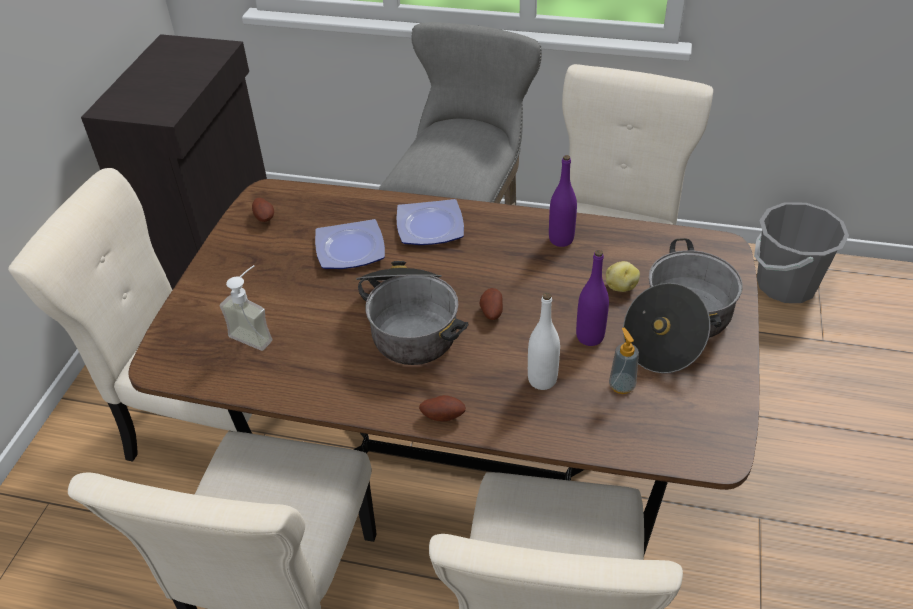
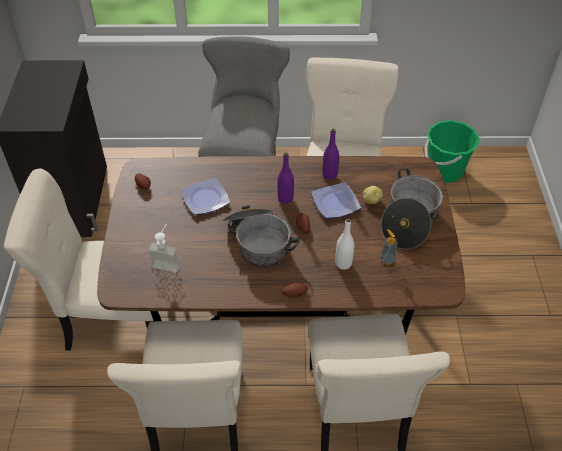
camera: 15 degrees left, 5 degrees up
(431, 226) = (250, 176): plate -> plate (336, 202)
(590, 337) = (362, 233): purple bottle -> purple bottle (285, 198)
(786, 285) = (444, 171): grey bucket -> green bucket

